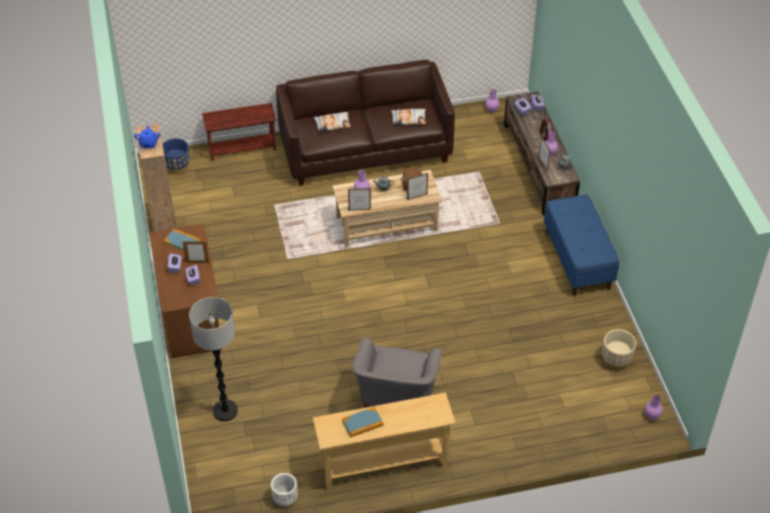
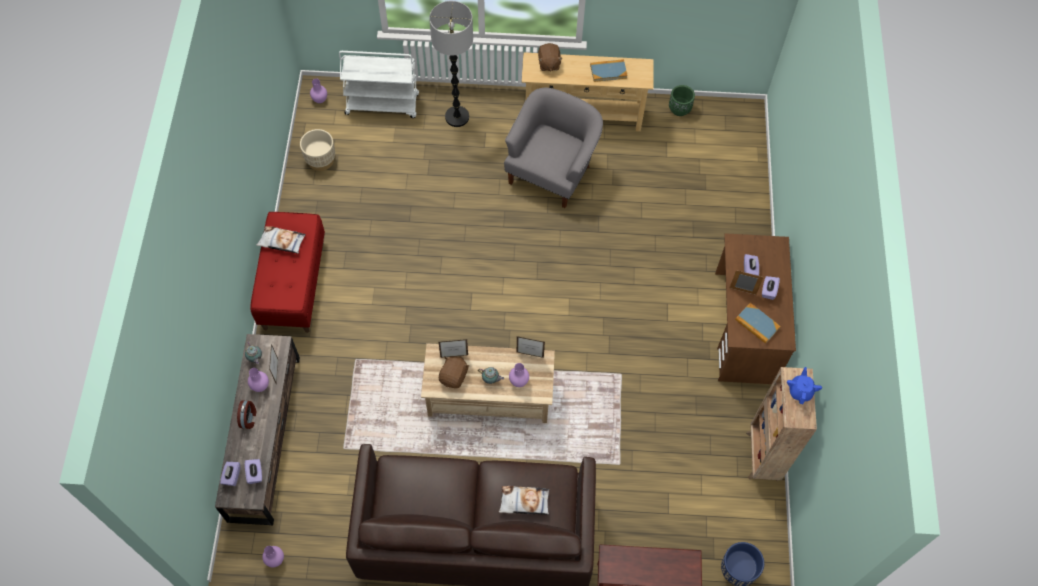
camera: 165 degrees left, 15 degrees up
(225, 411) = (721, 204): floor lamp -> floor lamp (457, 117)
(285, 498) = (679, 109): white planter -> green planter
(408, 119) = (418, 483): pillow -> pillow (281, 242)
(425, 416) = (548, 63): none -> brown plush toy
(578, 260) = (293, 284): blue bench -> red bench
(589, 427) = (383, 104): none -> white cart

